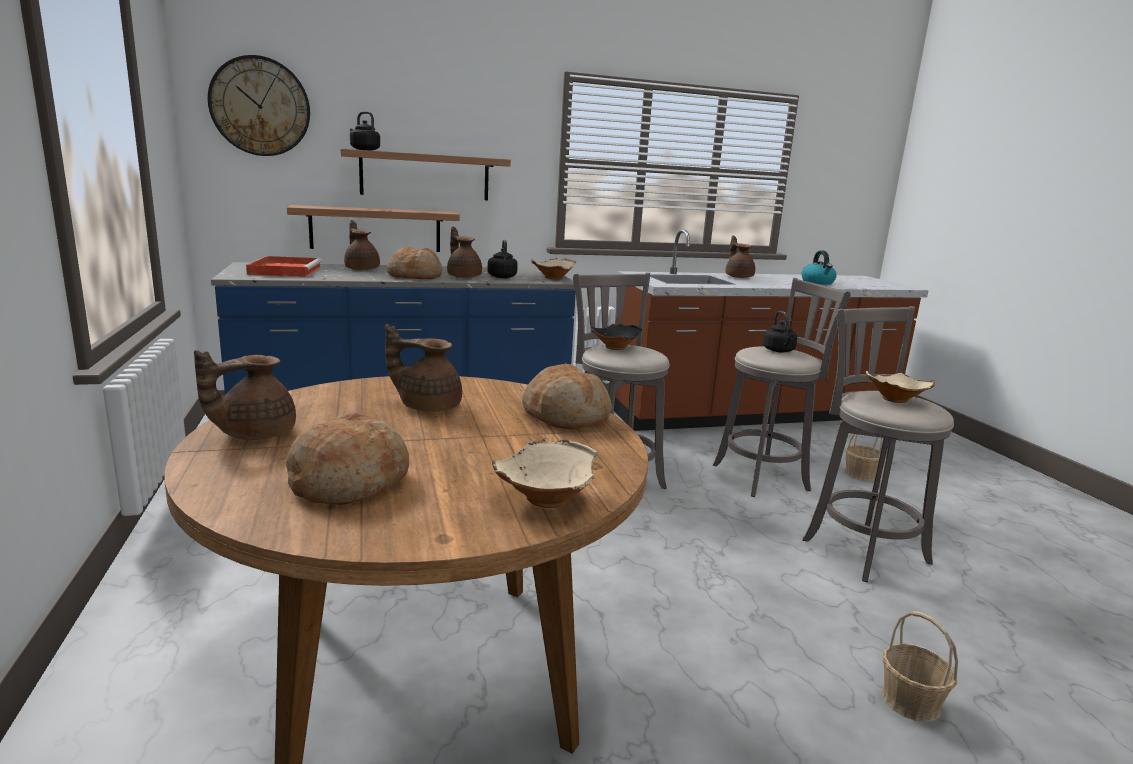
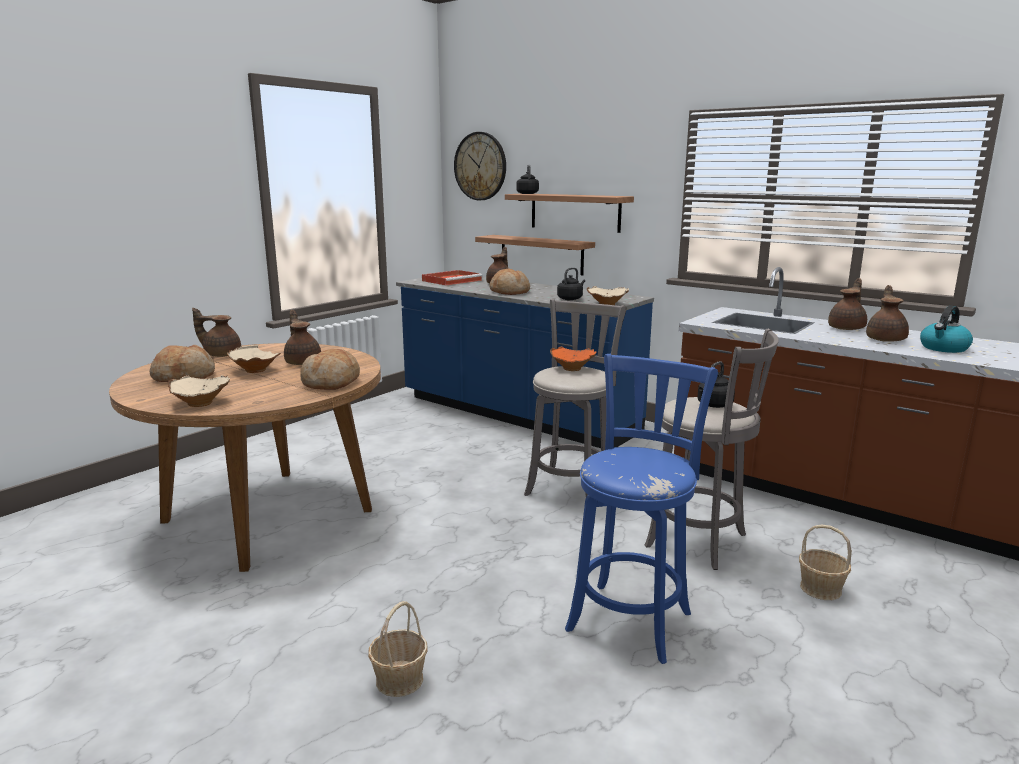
camera: 55 degrees right, 0 degrees up
(463, 276) = (542, 295): brown teapot -> brown teapot (886, 339)
(614, 347) = (572, 368): black bowl -> orange bowl
(860, 548) = (631, 618): grey stool -> blue stool
(895, 400) = (639, 461): beige bowl -> beige bowl (253, 371)

